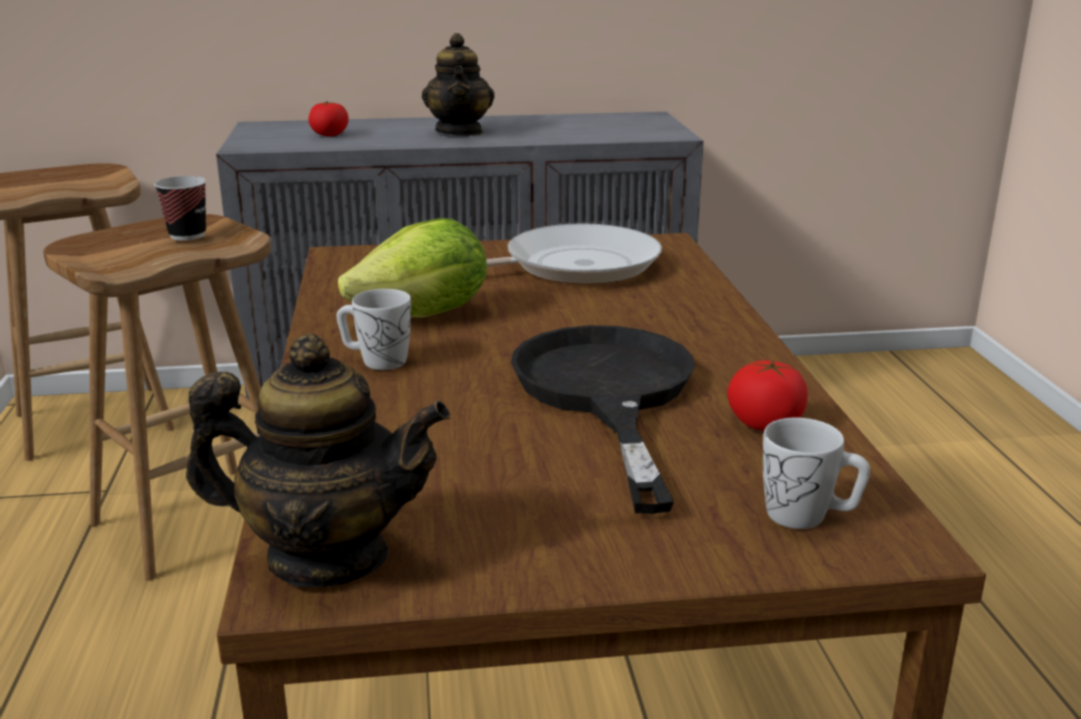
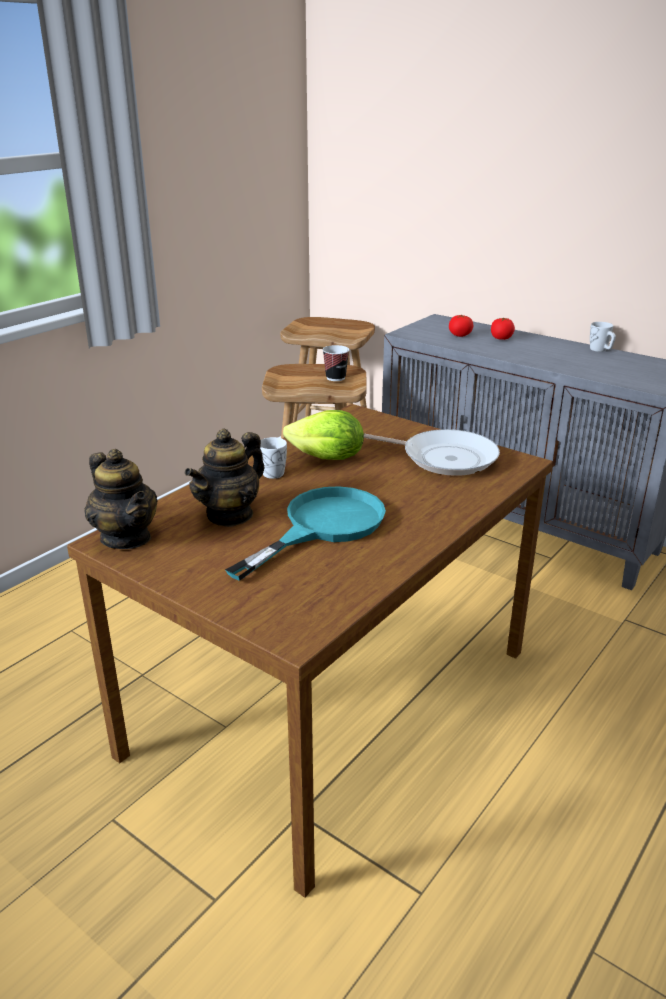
camera: 45 degrees right, 5 degrees up
(460, 132) = (534, 351): teapot -> teapot (230, 514)
(606, 394) = (322, 526): black frying pan -> turquoise frying pan
(765, 424) = (354, 570): tomato -> tomato (501, 338)
(808, 516) = (285, 611): white mug -> white mug (601, 350)

